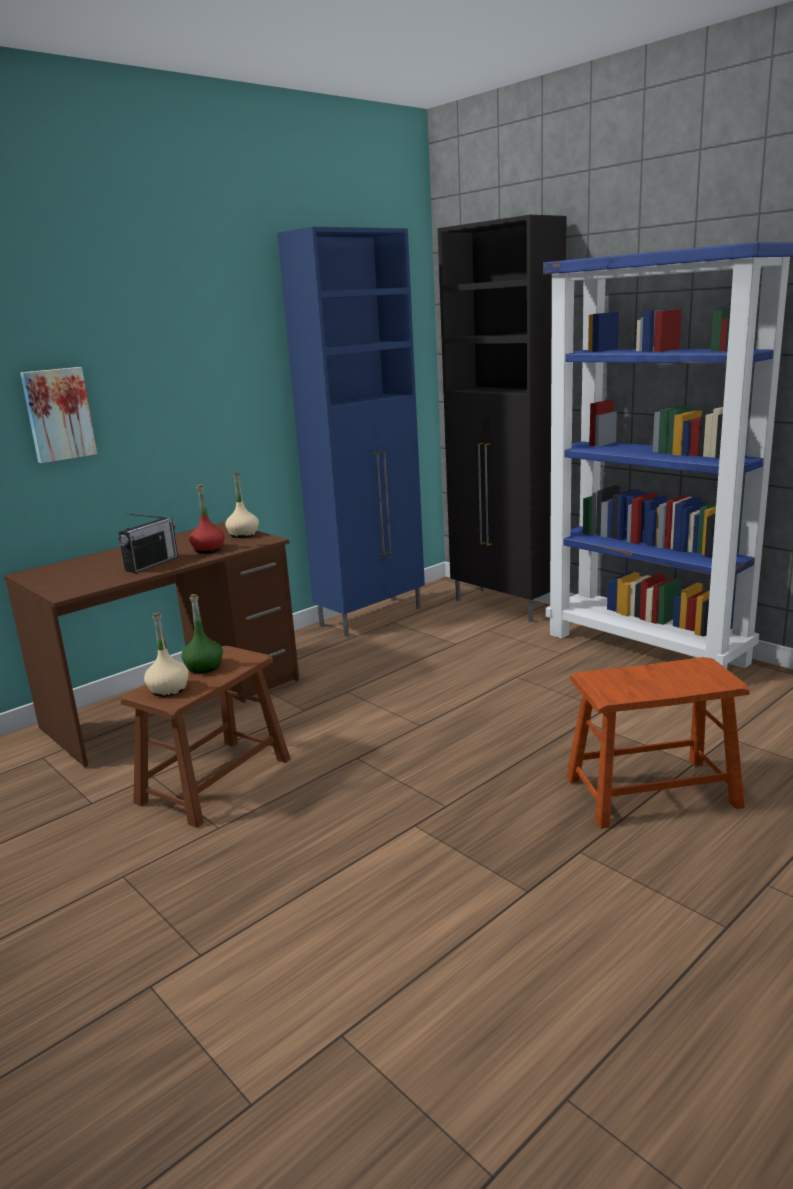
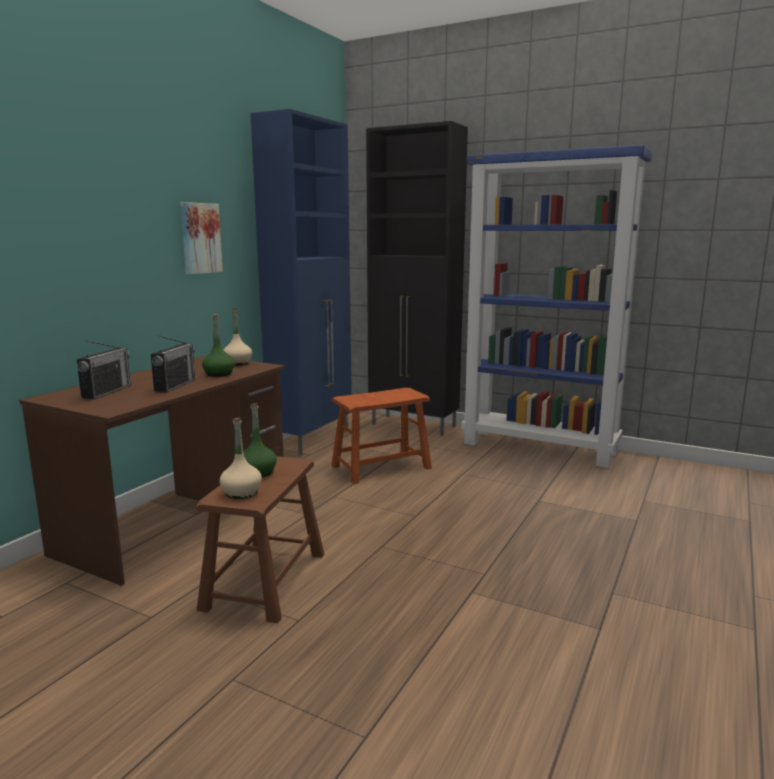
camera: 20 degrees left, 5 degrees down
(58, 414) = (73, 245): picture -> picture (199, 238)
(83, 569) = (107, 392): none -> radio
(208, 550) = (218, 374): red bottle -> green bottle
(651, 792) = (625, 543): brown stool -> brown stool (381, 467)

